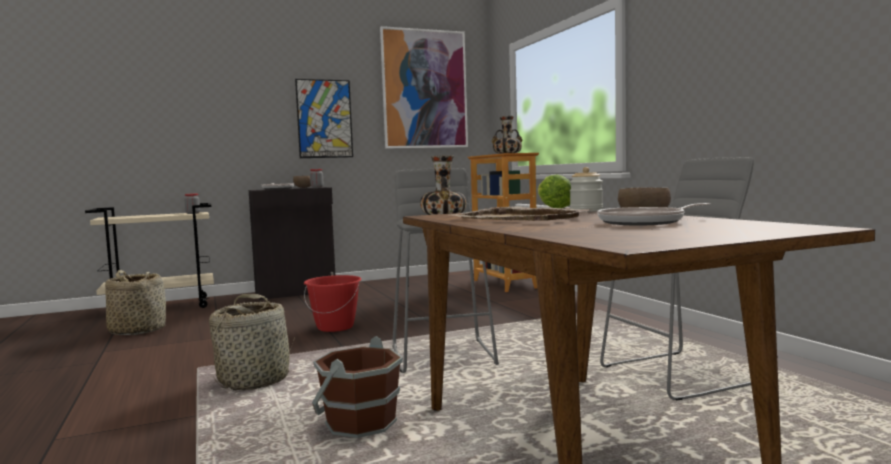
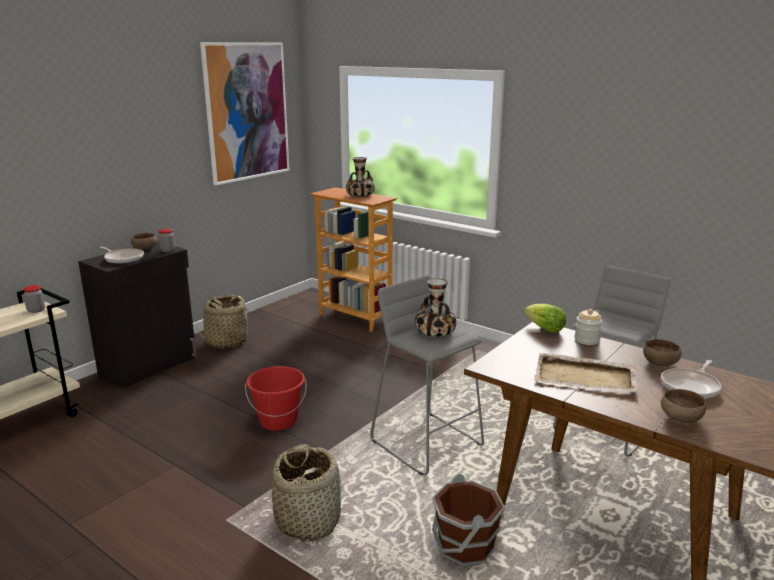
camera: 30 degrees left, 15 degrees up
(137, 330) = (52, 477): basket -> basket (226, 342)
(324, 119) = (150, 160): picture -> none
(565, 230) = (680, 418): none -> brown bowl

